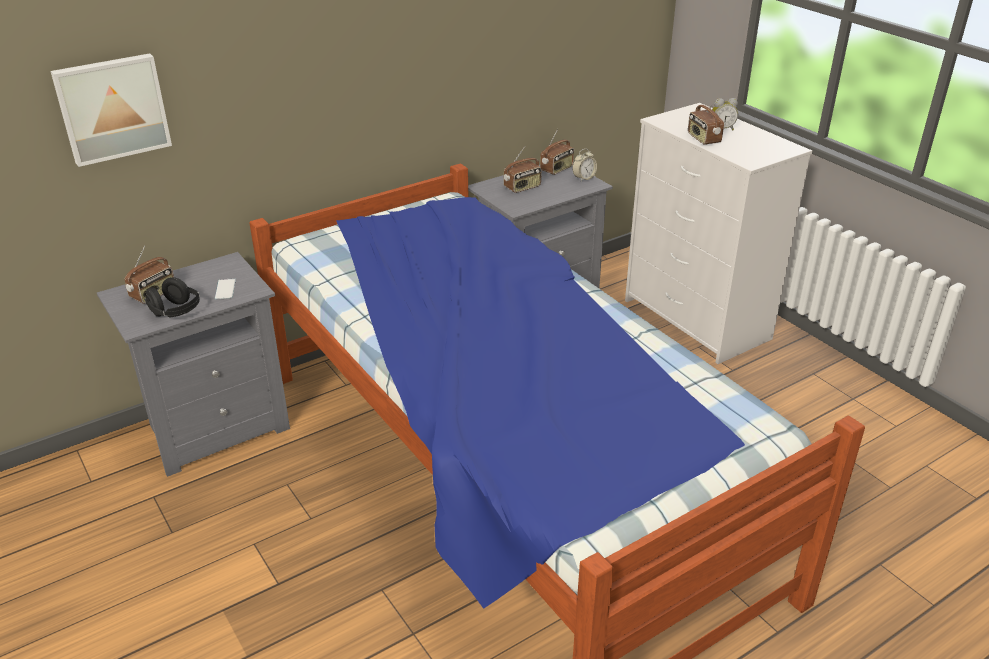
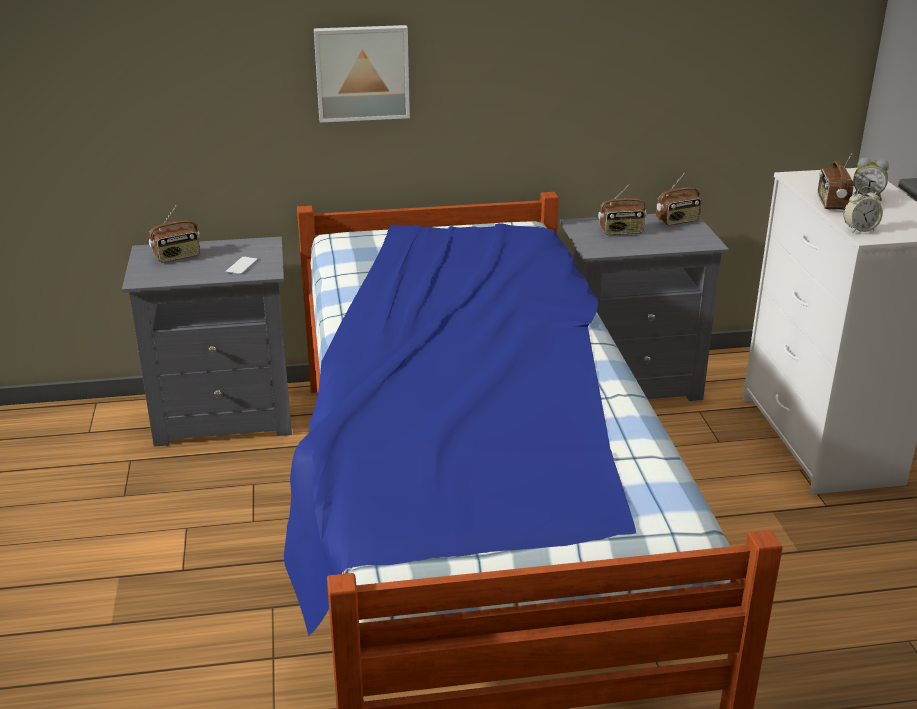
camera: 25 degrees right, 5 degrees down
(112, 108) = (169, 63): picture -> picture (362, 72)
(175, 312) = (182, 275): black headphones -> none
(583, 178) = (701, 235): alarm clock -> alarm clock (859, 230)

